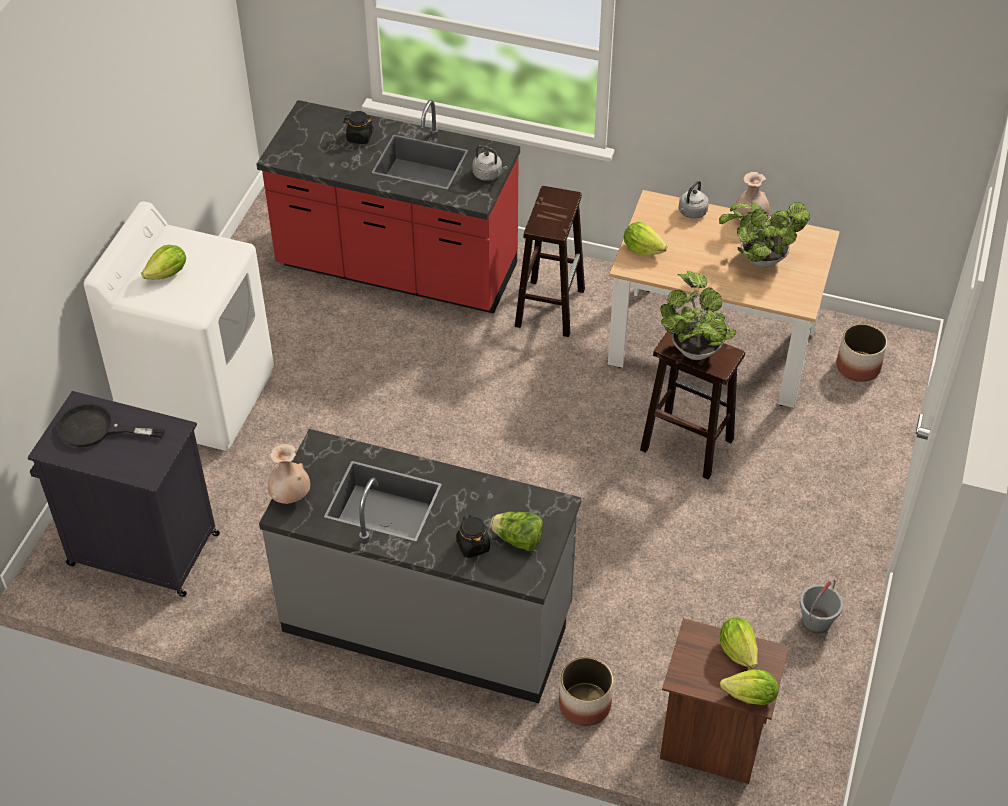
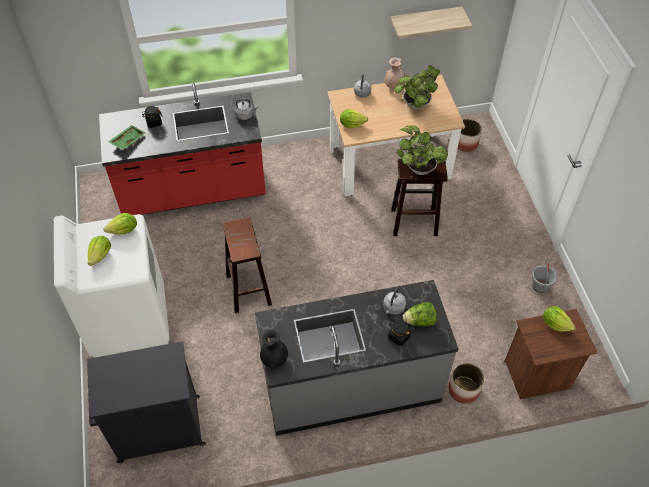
camera: 30 degrees left, 5 degrees up
(96, 429) = (122, 376): black frying pan -> none
(290, 496) = (274, 359): beige vase -> black vase
(309, 148) = (128, 140): none -> green tray
(495, 507) = (393, 308): none -> grey kettle
(550, 307) = (292, 177): brown stool -> brown stool (248, 289)
(750, 697) = (580, 346): lettuce -> lettuce (124, 231)
(826, 134) = (425, 22): none -> shelf

